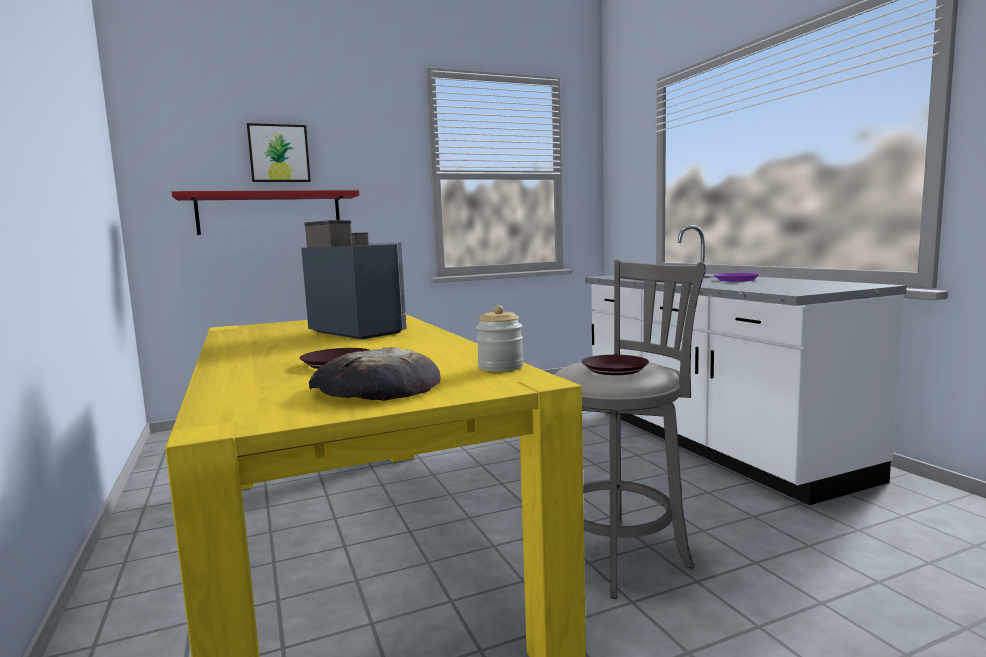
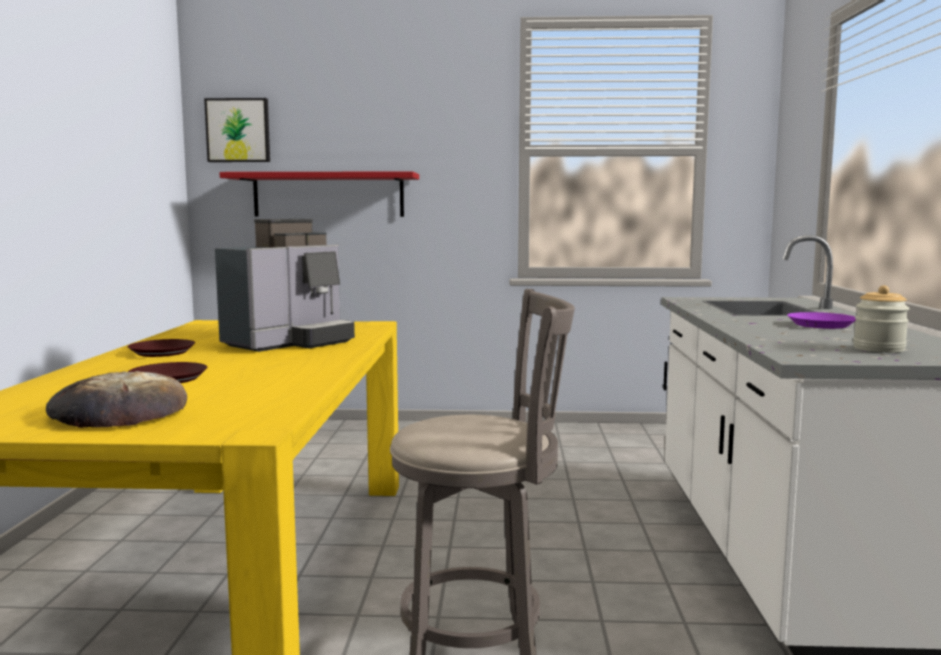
camera: 25 degrees right, 0 degrees up
(279, 153) = (342, 128): picture -> picture (238, 130)
(359, 331) = (290, 342): coffee machine -> coffee machine turned 60 degrees clockwise
(500, 367) = (275, 408): jar -> jar (878, 349)
(614, 370) = (457, 432): brown plate -> brown plate (161, 352)

